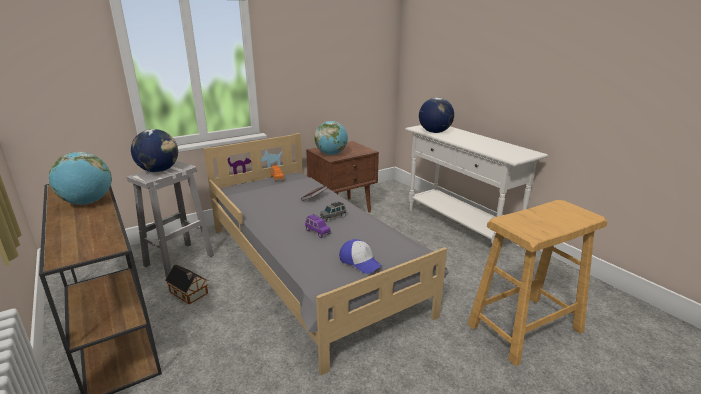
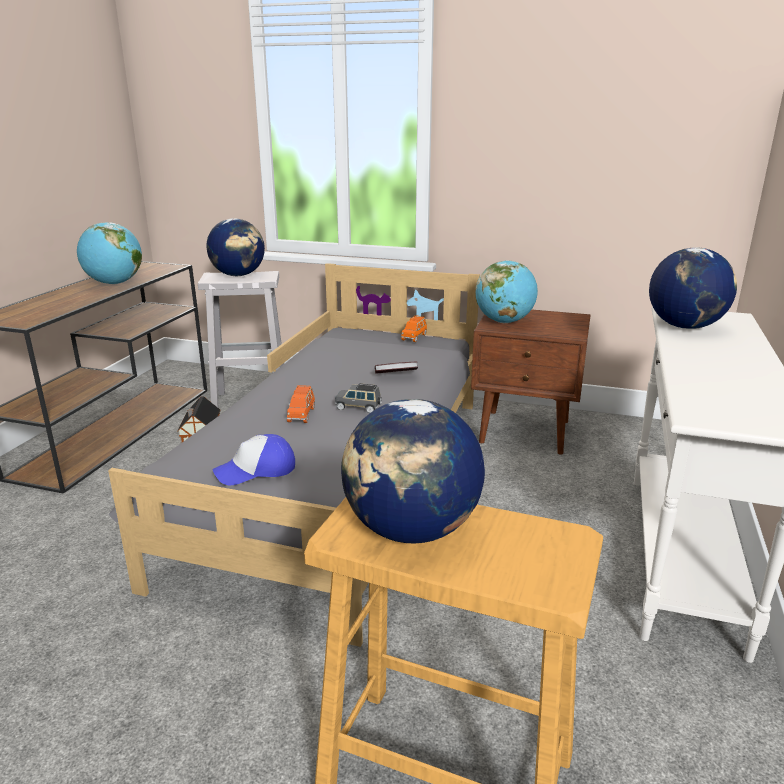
camera: 50 degrees right, 0 degrees up
(317, 232) = (301, 414): purple toy car -> orange toy car
(360, 262) = (256, 470): cap -> cap turned 60 degrees clockwise
(538, 223) = (411, 530): none -> globe

